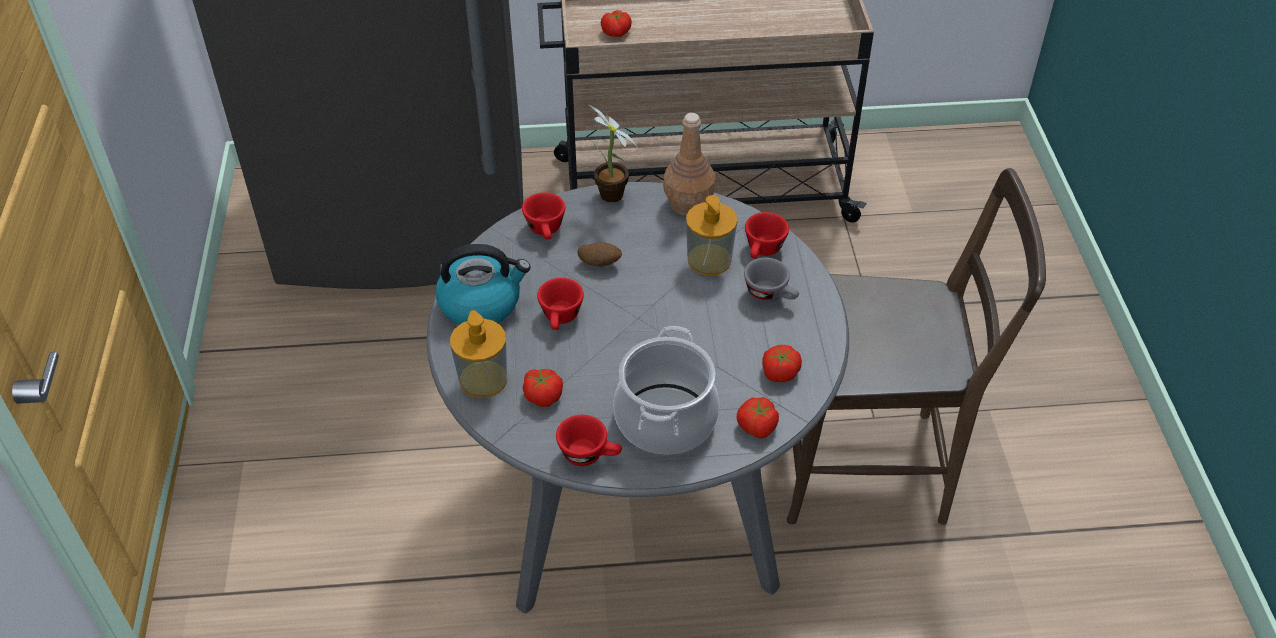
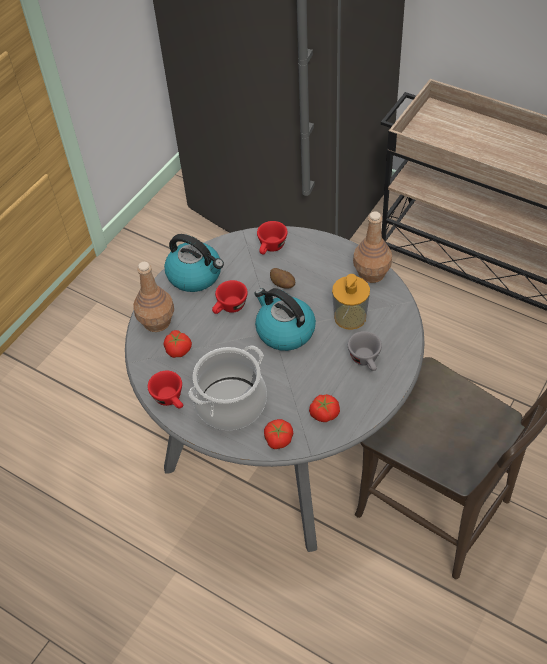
camera: 40 degrees right, 5 degrees up
(483, 379) = (156, 322): soap dispenser -> brown bottle
(612, 197) = (329, 245): potted plant -> none
(616, 33) = (443, 133): tomato -> none
(650, 311) = (284, 331): none -> kettle
(763, 251) = (389, 328): red cup -> none

